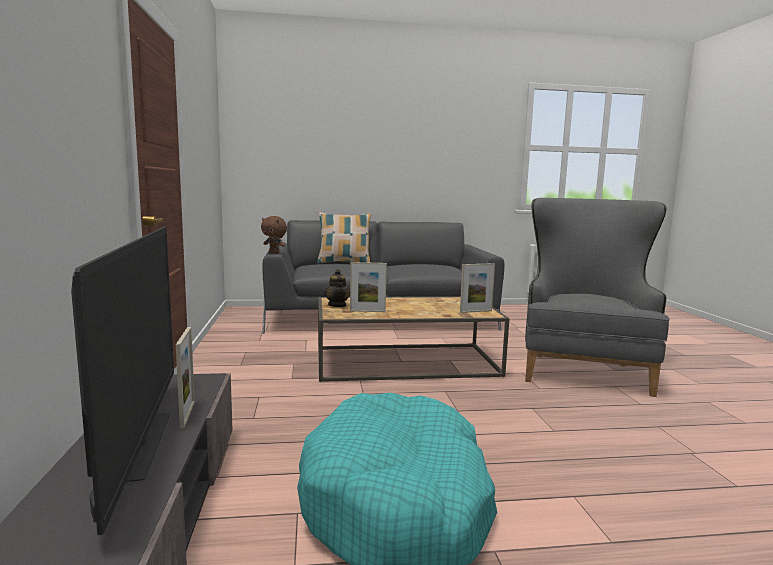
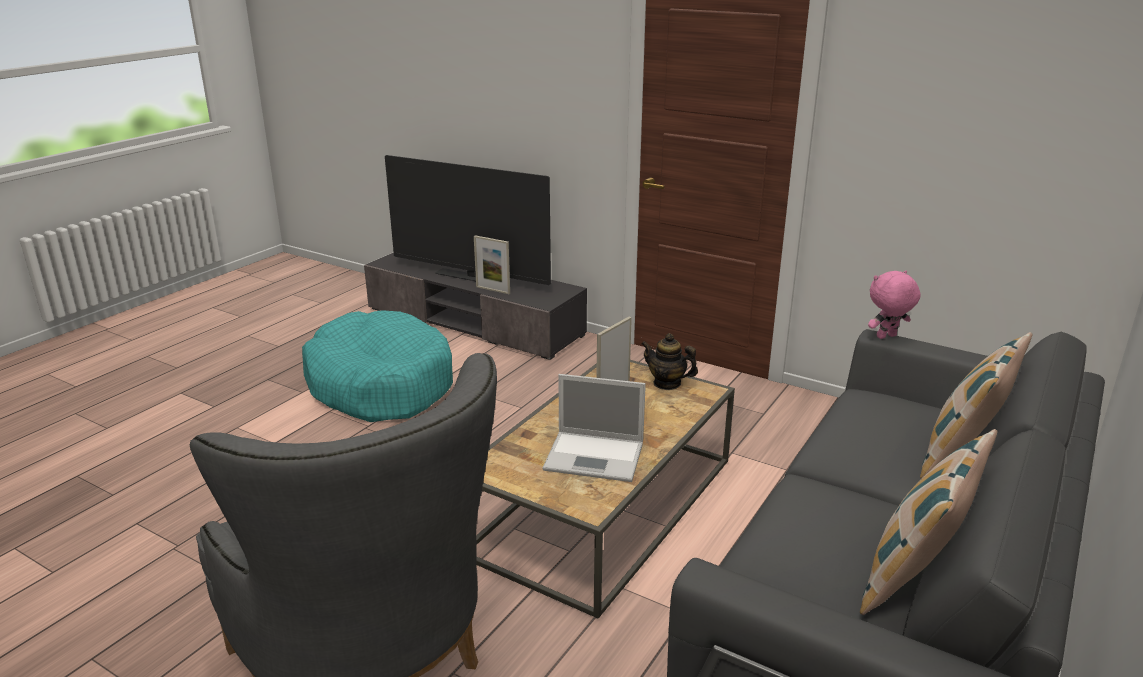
camera: 130 degrees right, 15 degrees up
(274, 253) = (887, 337): brown plush toy -> pink plush toy
(428, 263) = (913, 581): none -> pillow
(435, 303) = (596, 456): none -> laptop
(476, 311) = (514, 466): picture frame -> none

